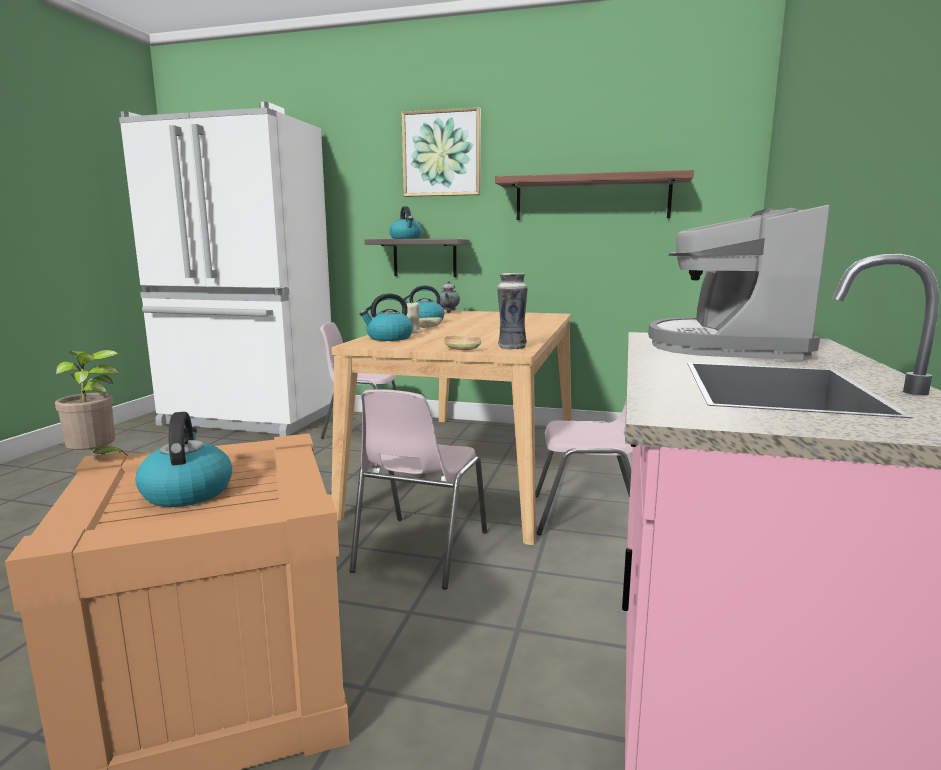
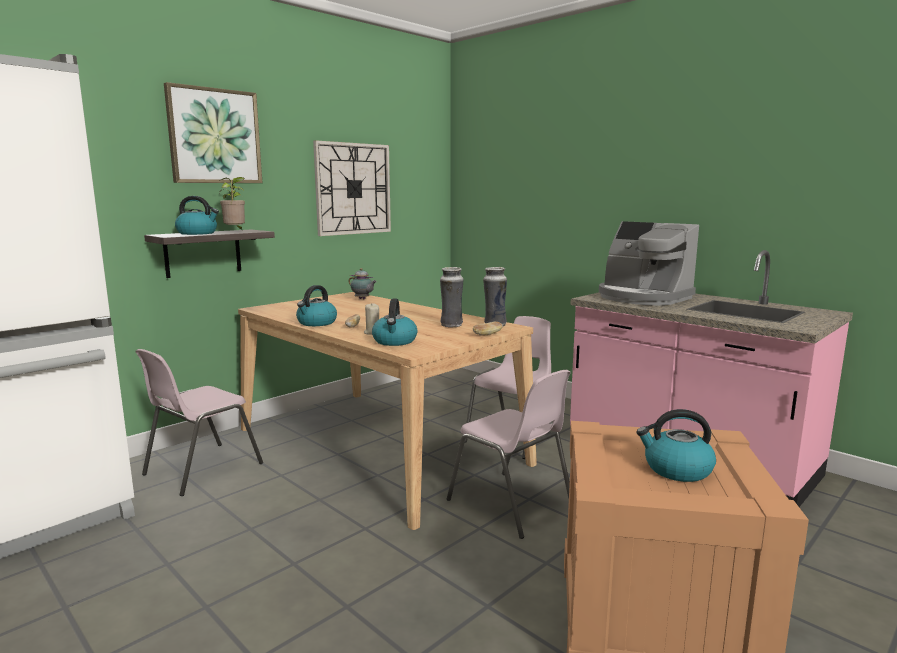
camera: 60 degrees left, 0 degrees up
(97, 460) = (595, 494): potted plant -> potted plant (236, 232)
(448, 313) = (268, 310): teapot -> teapot (362, 299)
(481, 340) = (451, 325): none -> vase
(592, 198) = (353, 189): shelf -> wall clock

